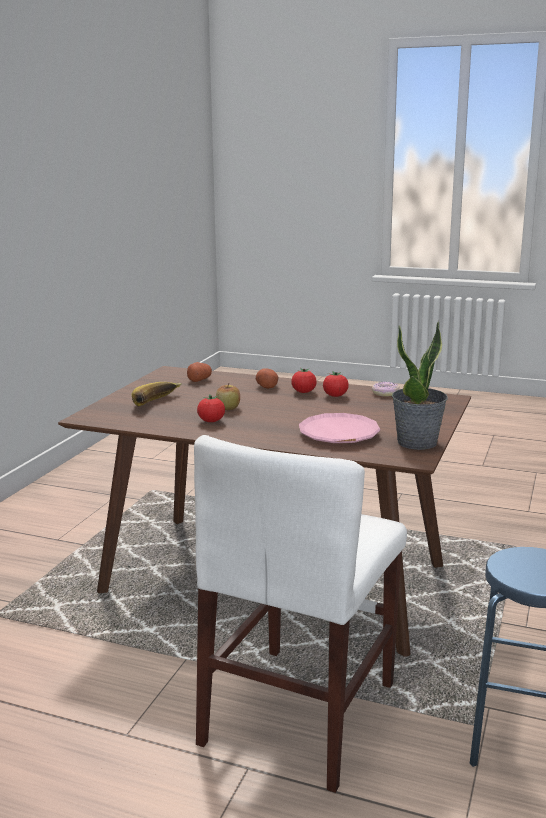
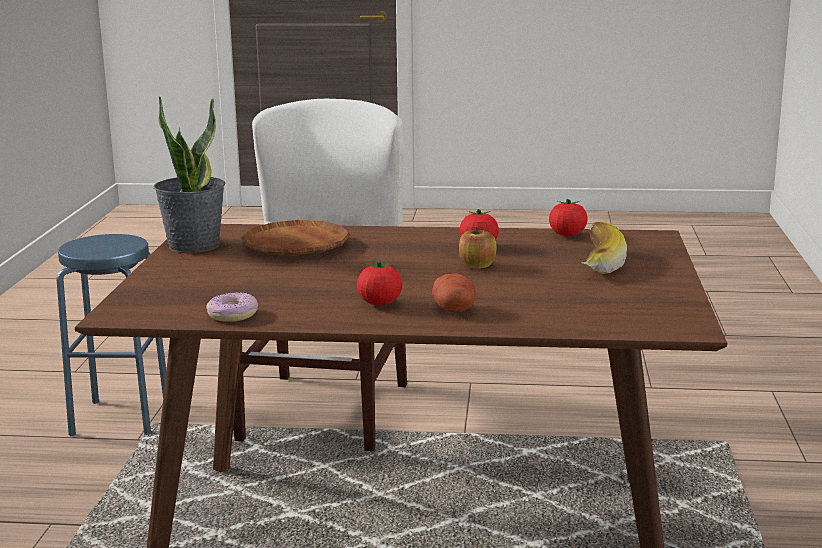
camera: 165 degrees right, 0 degrees up
(199, 380) = (594, 311): potato -> none
(335, 396) = (321, 301): tomato -> tomato (567, 235)
(339, 434) = (296, 246): pink plate -> brown plate

